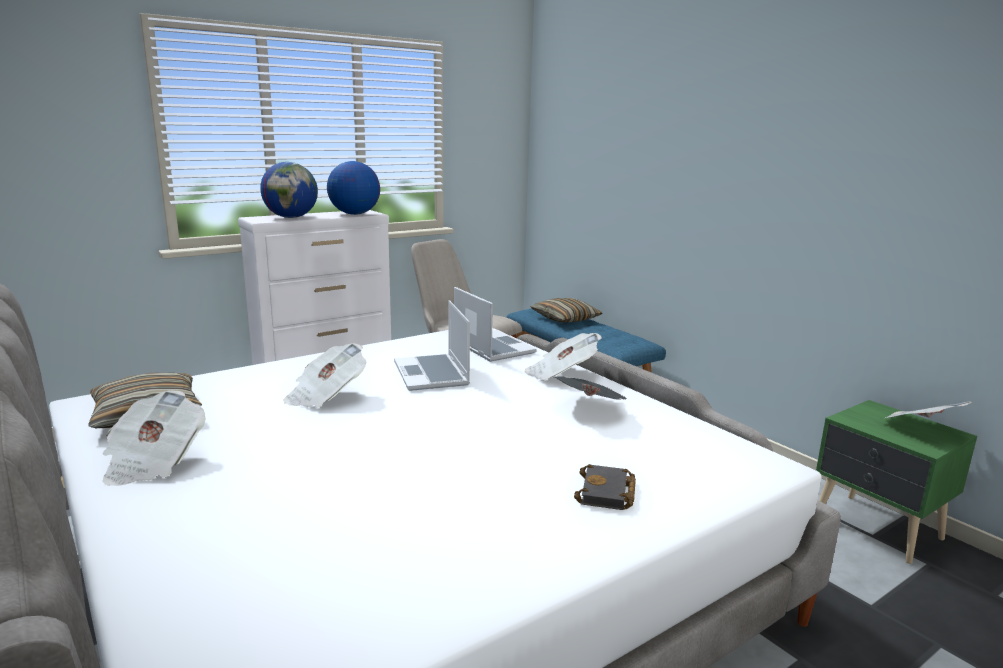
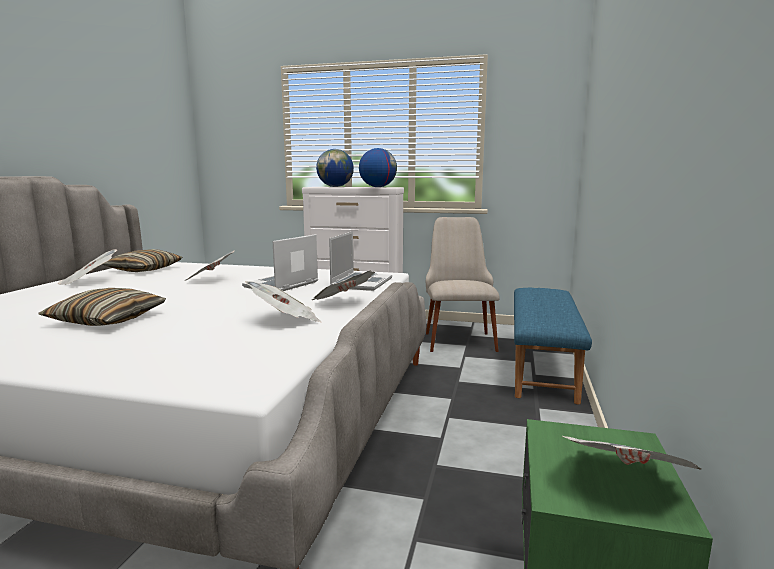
camera: 50 degrees right, 5 degrees down
(565, 319) = (546, 298): pillow -> pillow (108, 320)
(607, 493) = (125, 352): black book -> none

